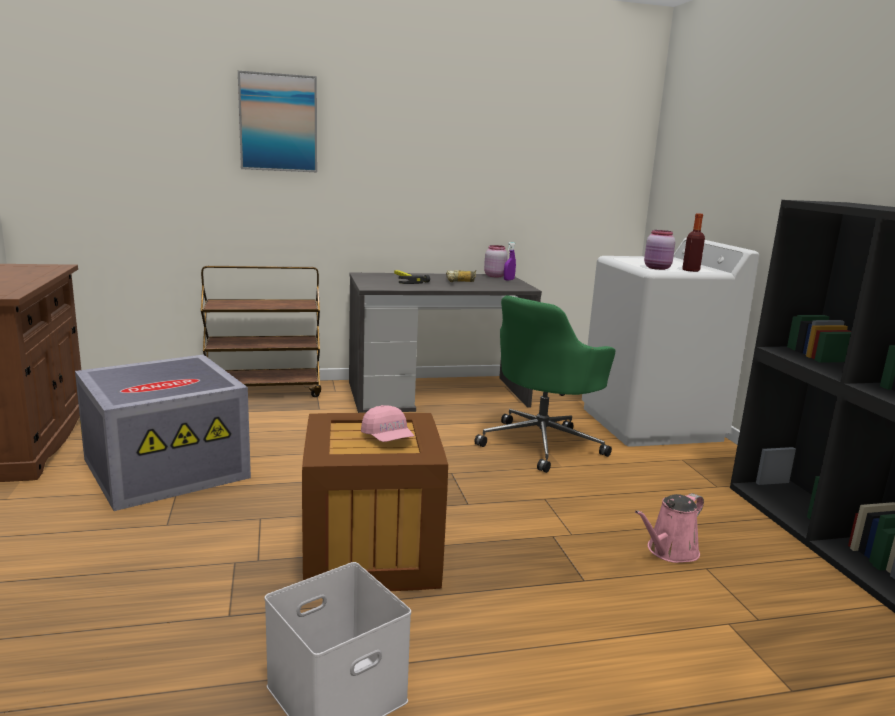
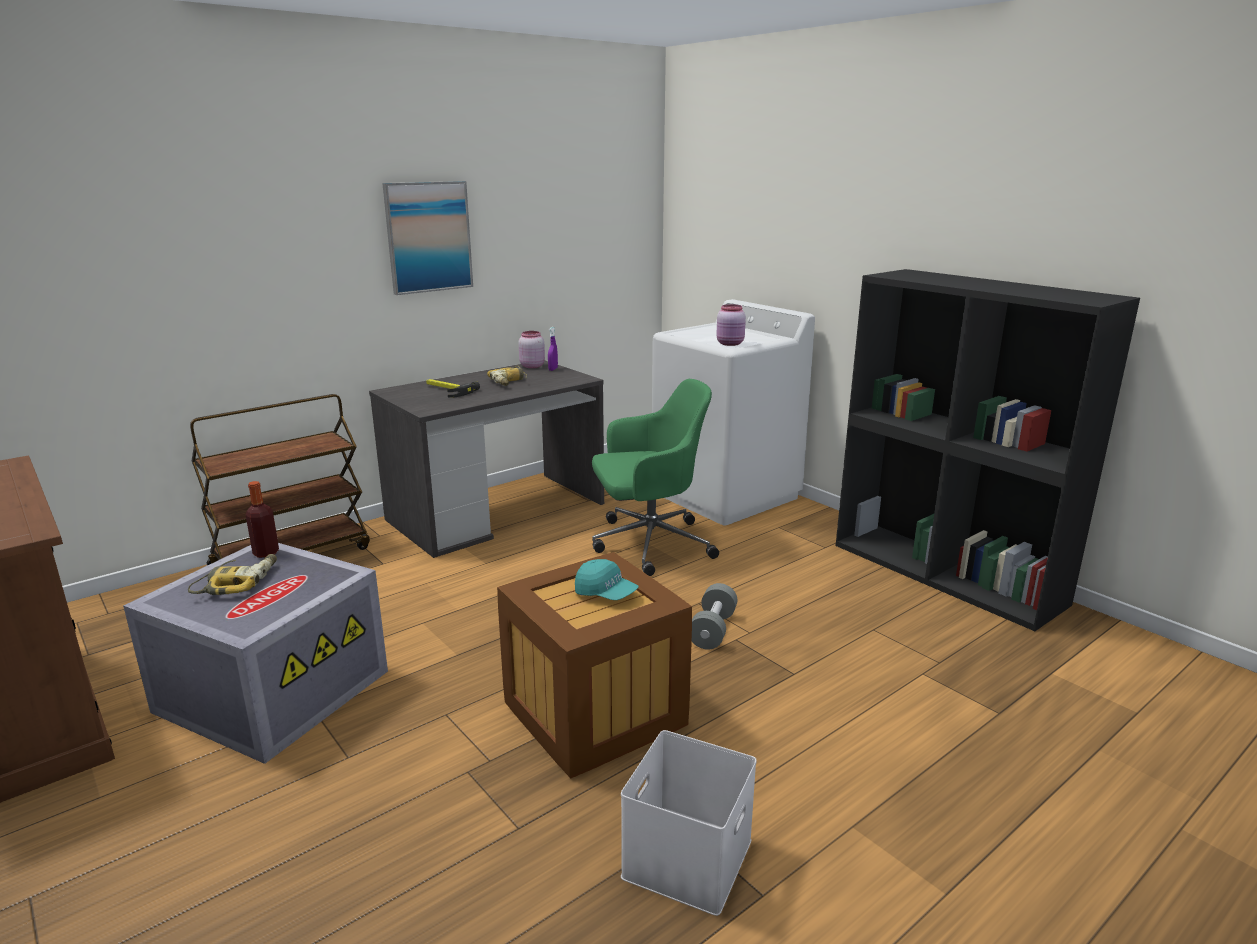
camera: 25 degrees left, 5 degrees up
(154, 374) = (238, 582): none -> power drill
(278, 123) = (253, 217): picture -> picture (428, 237)
(387, 438) = (606, 593): pink cap -> turquoise cap
(537, 522) = (712, 630): none -> grey dumbbell
(542, 444) = (649, 544): green office chair -> green office chair turned 120 degrees counterclockwise
(669, 551) = (836, 623): pink watering can -> none
(691, 270) = (760, 341): bottle -> bottle (266, 553)

